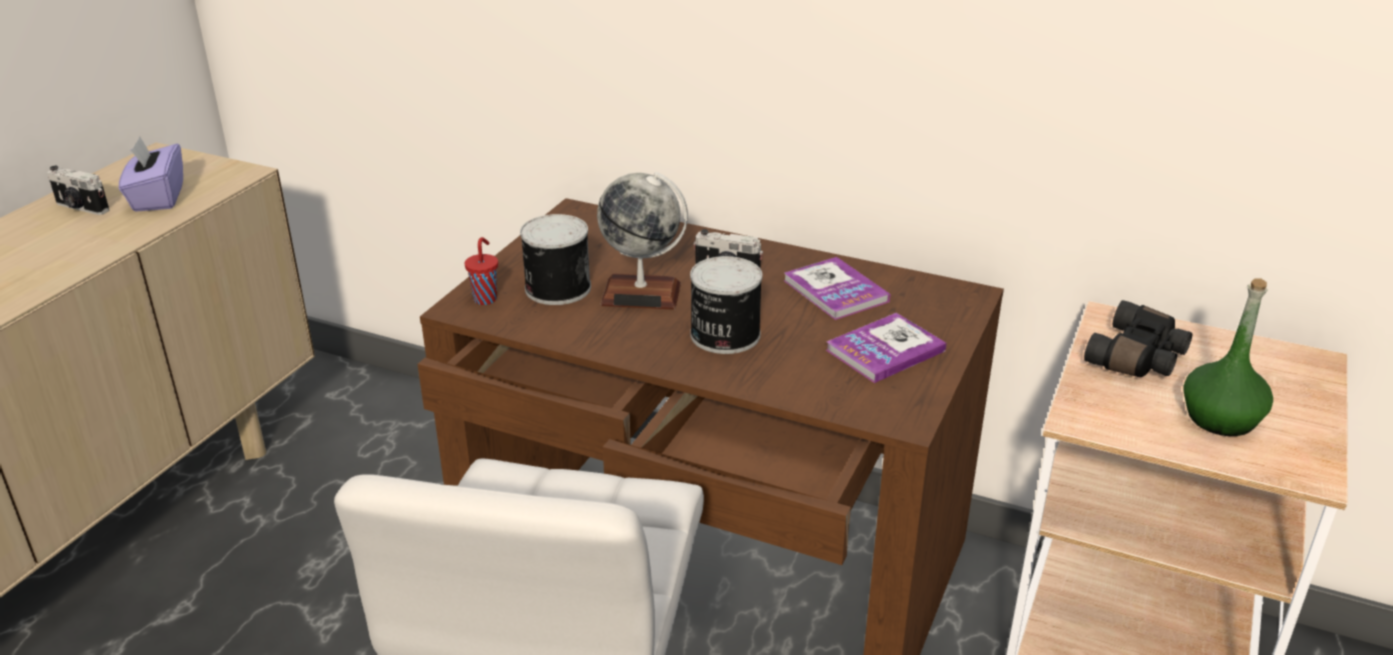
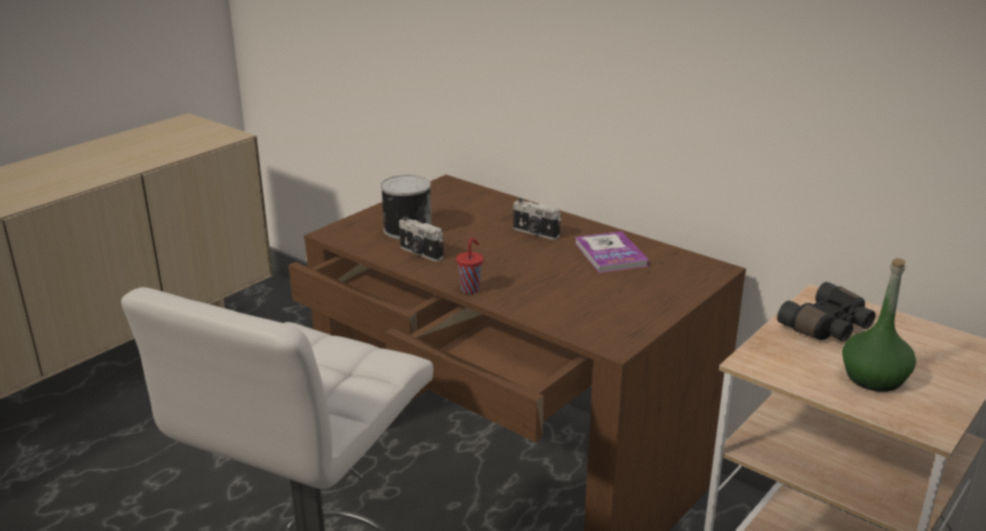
camera: 15 degrees right, 5 degrees down
(81, 208) = (121, 146): camera -> camera (420, 253)
(157, 198) = (170, 145): purple tissue box -> none
(486, 299) = (354, 230): red cup -> red cup (470, 289)
(641, 294) = (464, 240): globe -> none
(723, 335) = (509, 272): can -> none
(885, 350) = (626, 297): book -> none

